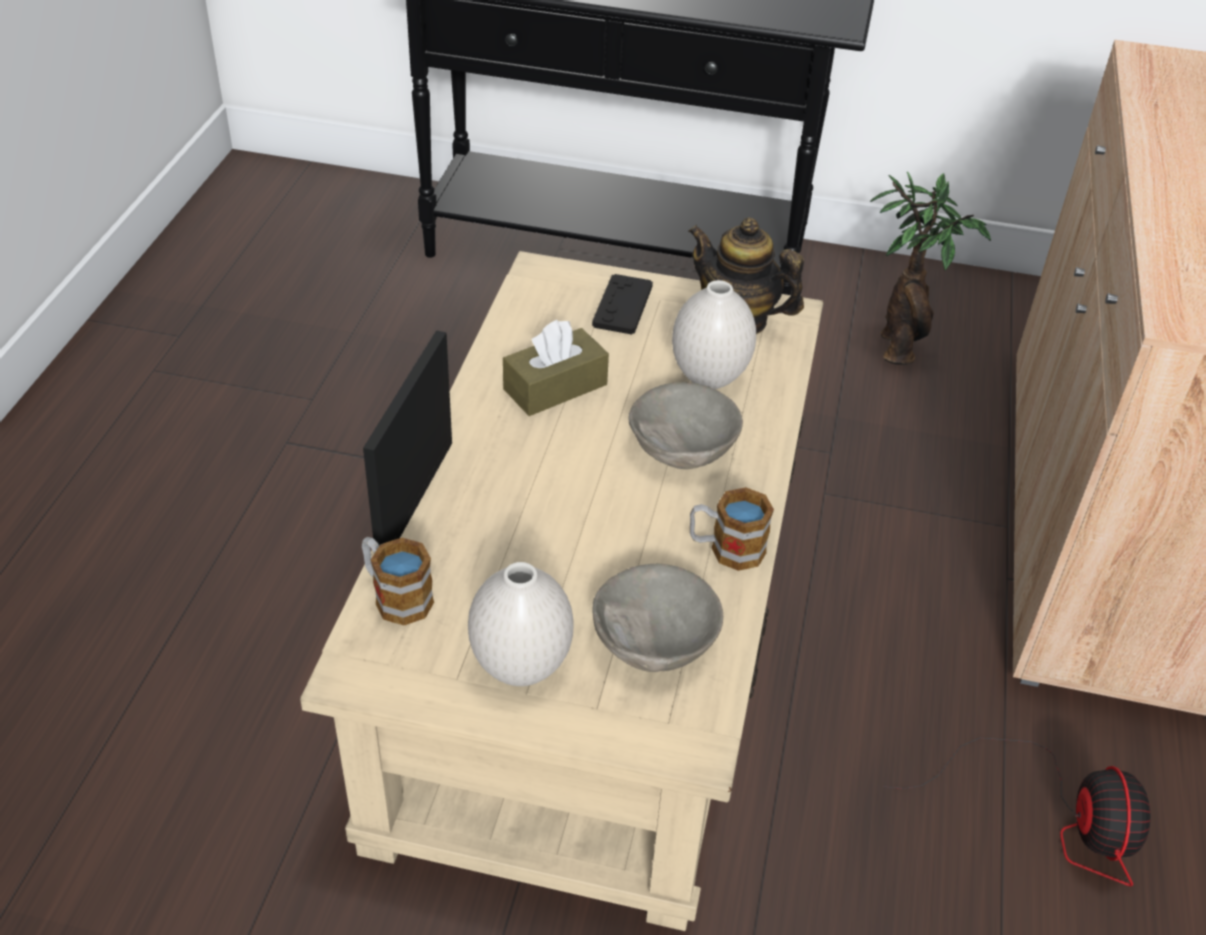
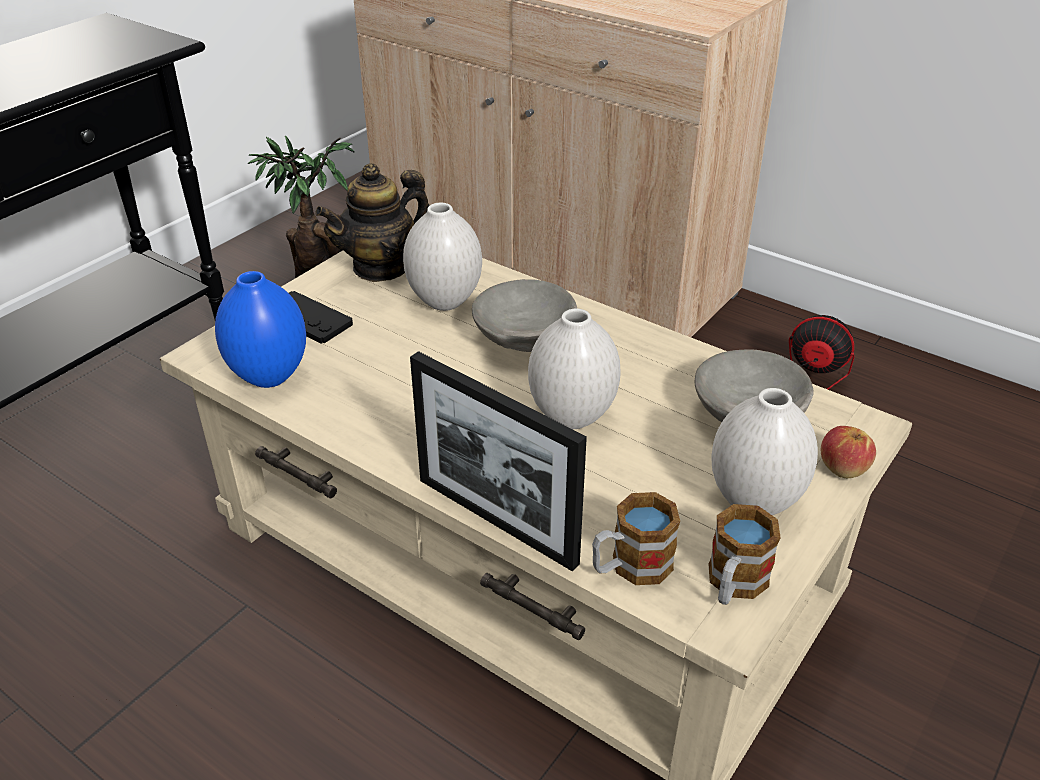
camera: 65 degrees left, 5 degrees down
(528, 315) = (270, 377): none -> blue vase
(555, 387) = (392, 388): brown tissue box -> none
(578, 512) = (572, 418): none -> white vase
(611, 732) = (843, 468): none -> apple
(726, 549) = (657, 351): mug -> mug (733, 585)

